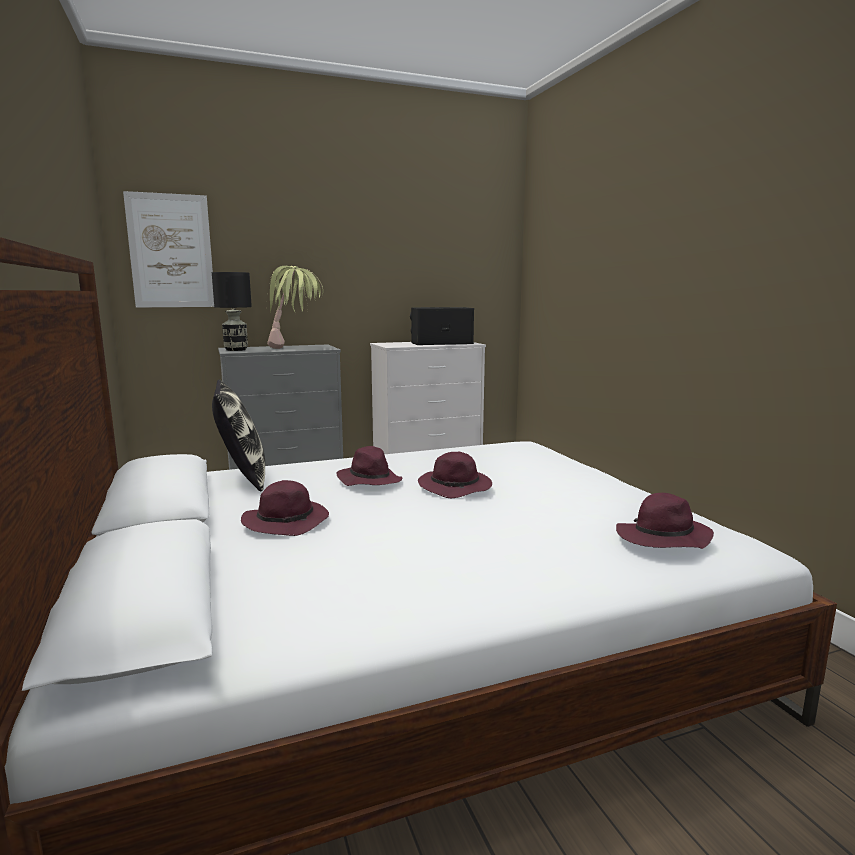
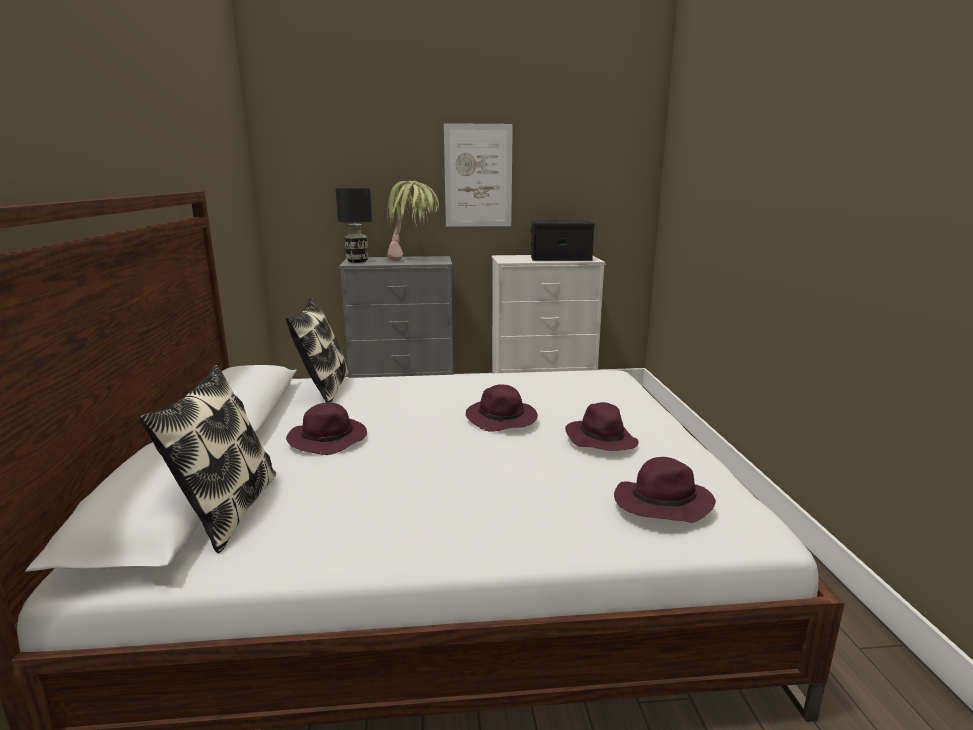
camera: 15 degrees right, 5 degrees up
(171, 251) = (306, 167): picture -> picture (478, 176)
(221, 600) = (226, 511): none -> pillow
(369, 480) = (428, 403): purple hat -> purple hat (600, 440)

